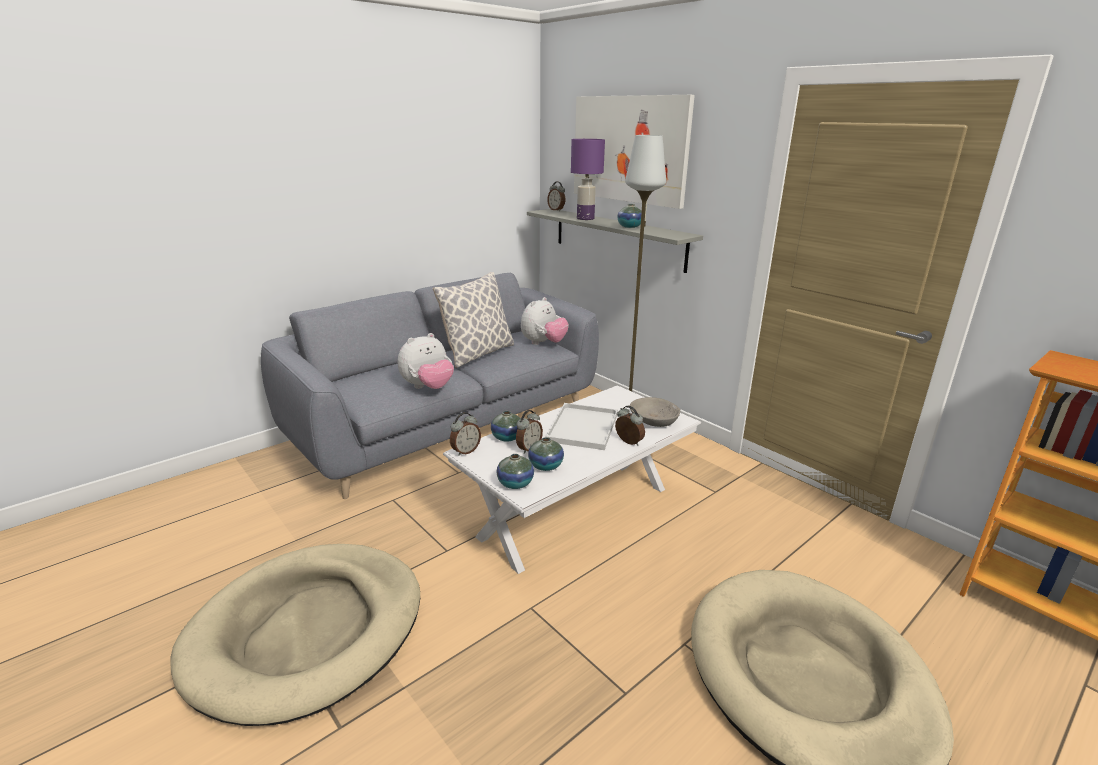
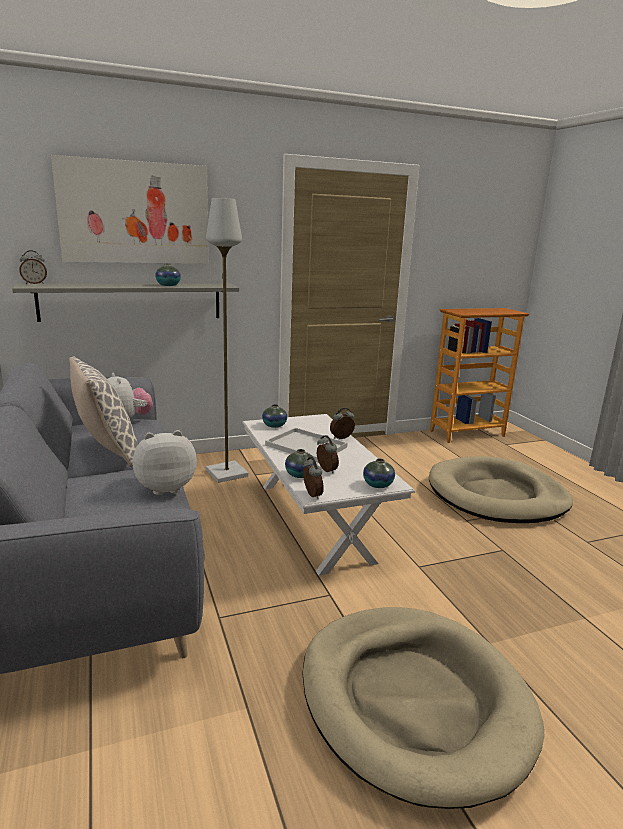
camera: 70 degrees left, 5 degrees down
(428, 387) = (165, 488): plush toy -> plush toy turned 90 degrees counterclockwise
(545, 466) = (358, 470): vase -> vase (274, 425)
(586, 219) = (104, 285): purple table lamp -> none
(653, 421) = (315, 424): grey bowl -> none

